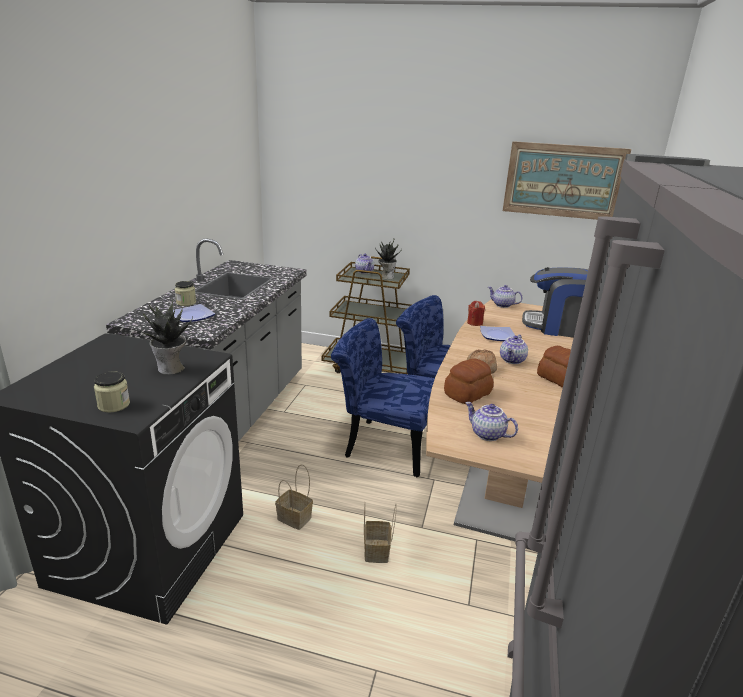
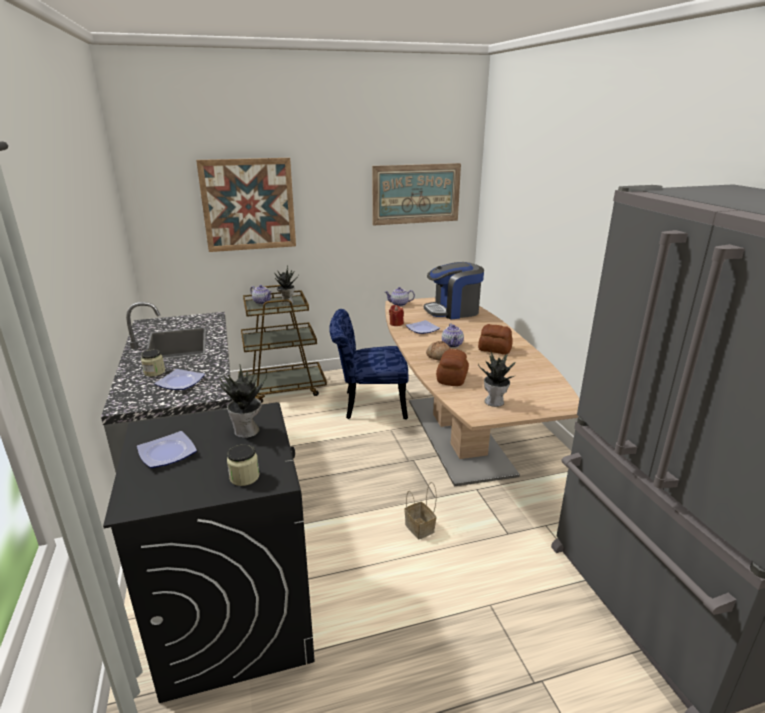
camera: 30 degrees left, 0 degrees up
(93, 364) = (166, 453): none -> plate
(295, 518) = (338, 533): basket -> none
(371, 169) = (248, 205): none -> picture
(382, 444) = (352, 448): blue chair -> none
(487, 434) = (495, 402): teapot -> potted plant

